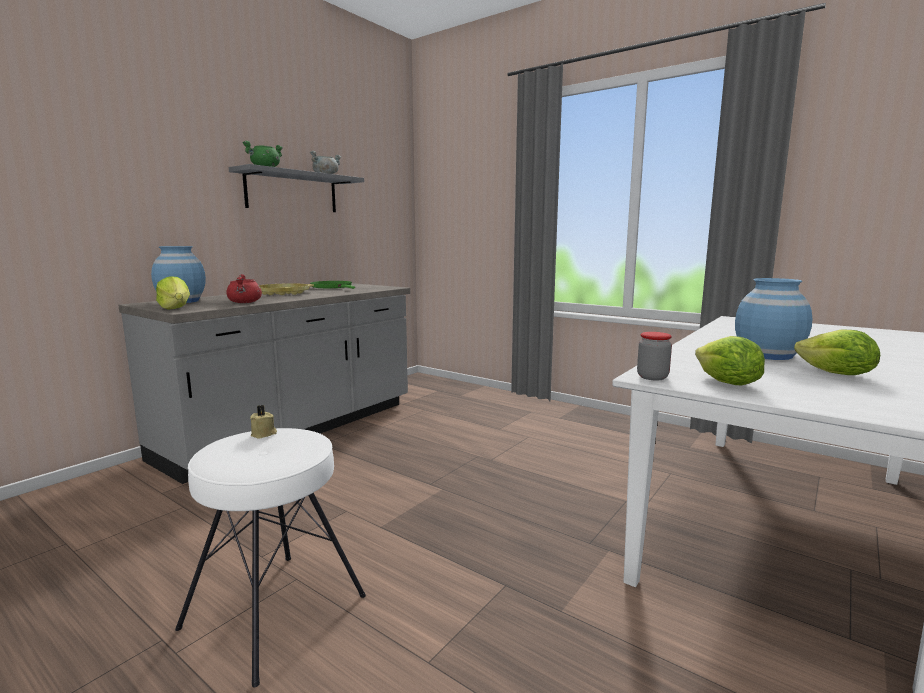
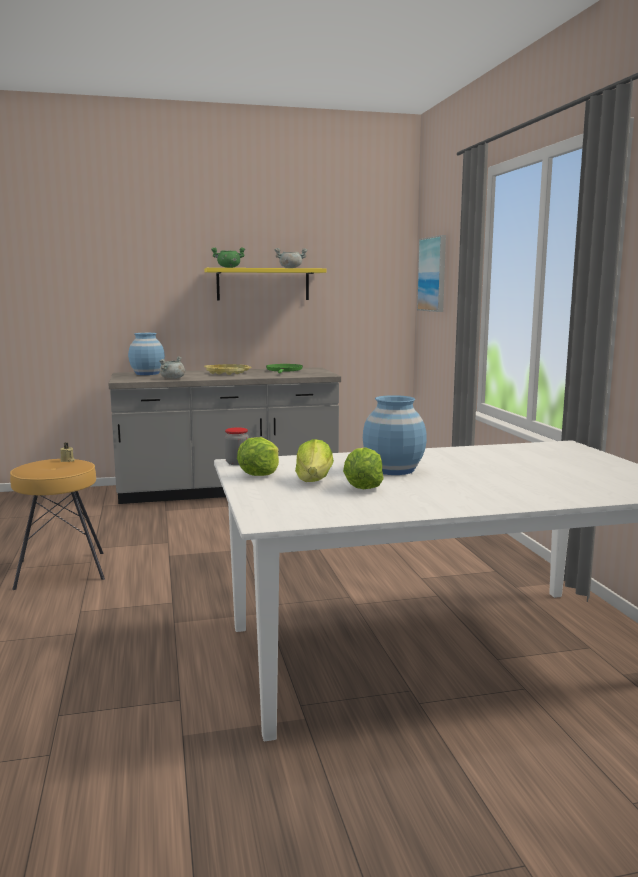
camera: 40 degrees right, 0 degrees up
(175, 308) = (123, 379): lettuce -> lettuce (314, 480)
(245, 303) = (172, 378): red cooking pot -> grey cooking pot
(276, 612) = (61, 570): white stool -> brown stool
(292, 192) = (263, 284): grey shelf -> yellow shelf
(449, 191) = (433, 274): none -> picture

